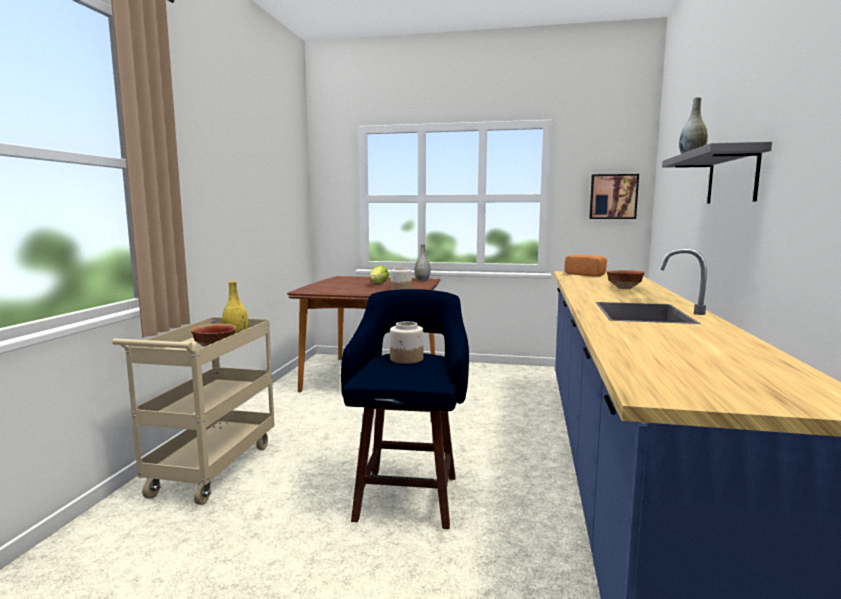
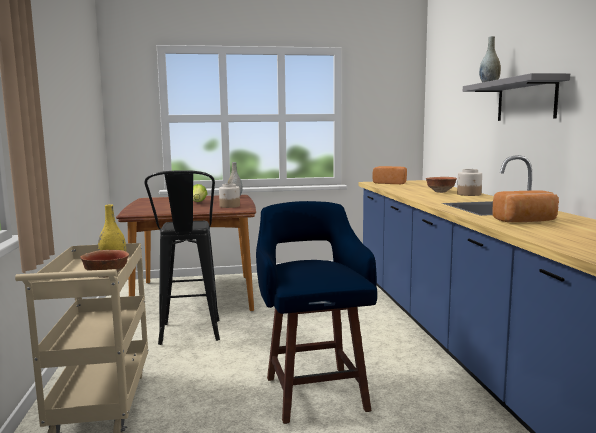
camera: 20 degrees left, 0 degrees up
(335, 417) = (189, 337): none -> black stool
(406, 359) = (310, 265): jar -> jar (469, 194)
(613, 196) = (393, 116): picture -> none
(652, 332) = (526, 221): none -> bread

